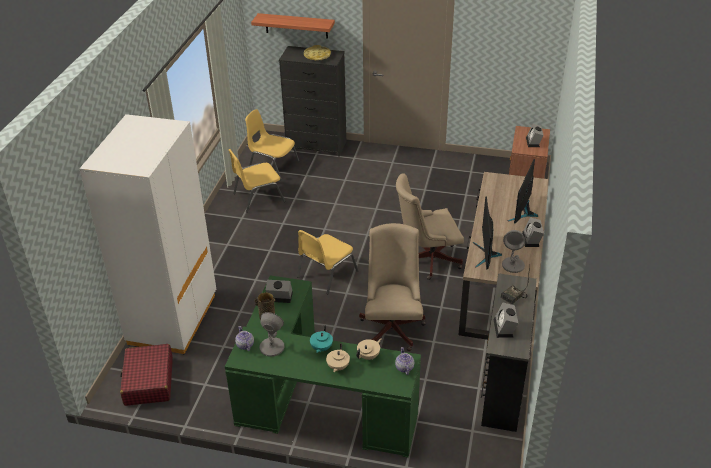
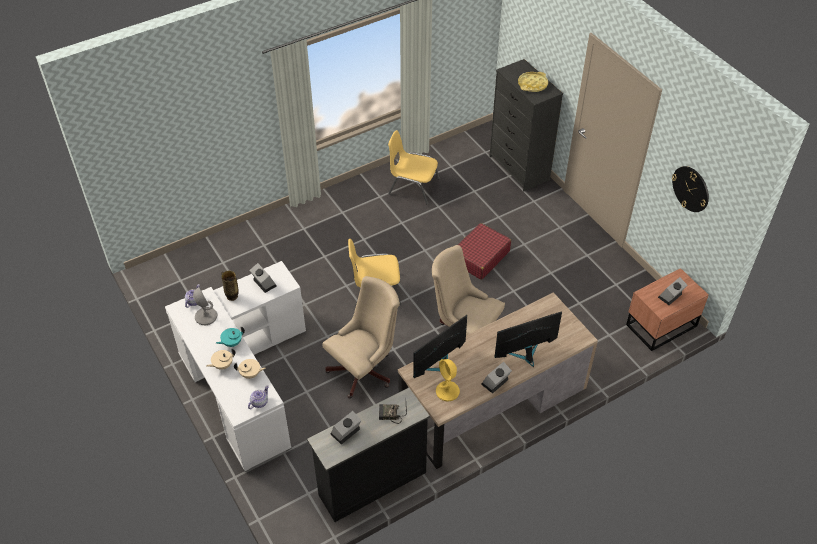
camera: 45 degrees right, 10 degrees up
(148, 381) = (172, 281): red suitcase -> red suitcase (480, 257)
(173, 320) = (238, 247): white wardrobe -> none
(272, 166) = (460, 164): yellow chair -> none
(296, 25) = (534, 44): shelf -> none
(313, 400) = (242, 379): green desk -> white desk
(507, 53) = (691, 188): none -> wall clock
(513, 265) = (447, 391): grey table lamp -> yellow table lamp

